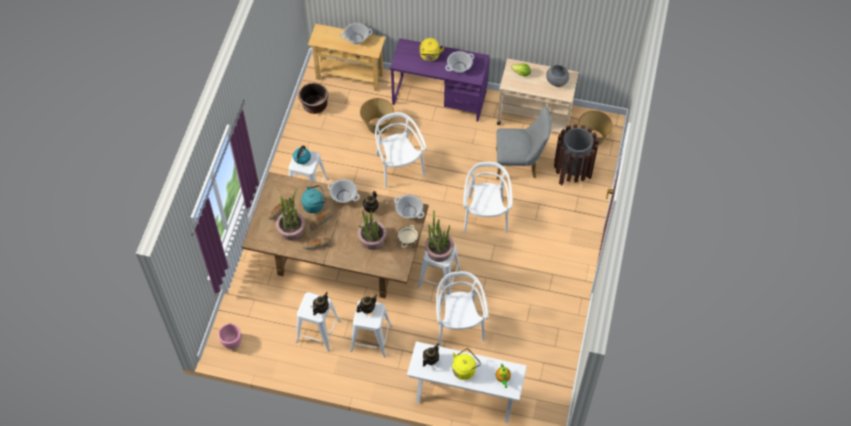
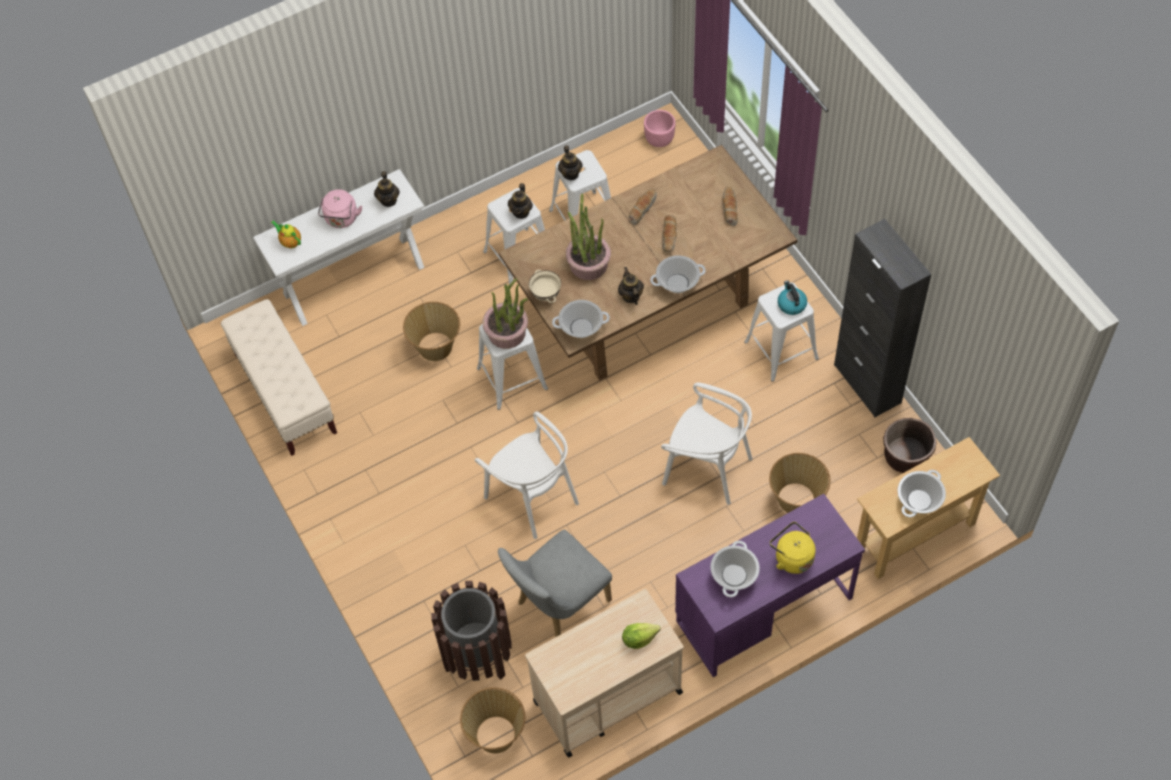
camera: 140 degrees right, 0 degrees up
(291, 144) = (867, 384): none -> black cabinet
(291, 229) = (690, 202): potted plant -> none
(314, 205) = (699, 247): turquoise kettle -> none
(459, 324) = (436, 347): white chair -> basket
(465, 369) = (341, 219): yellow kettle -> pink kettle
(554, 363) = (285, 393): none -> beige bench
(557, 81) = (577, 670): grey bowl -> none

